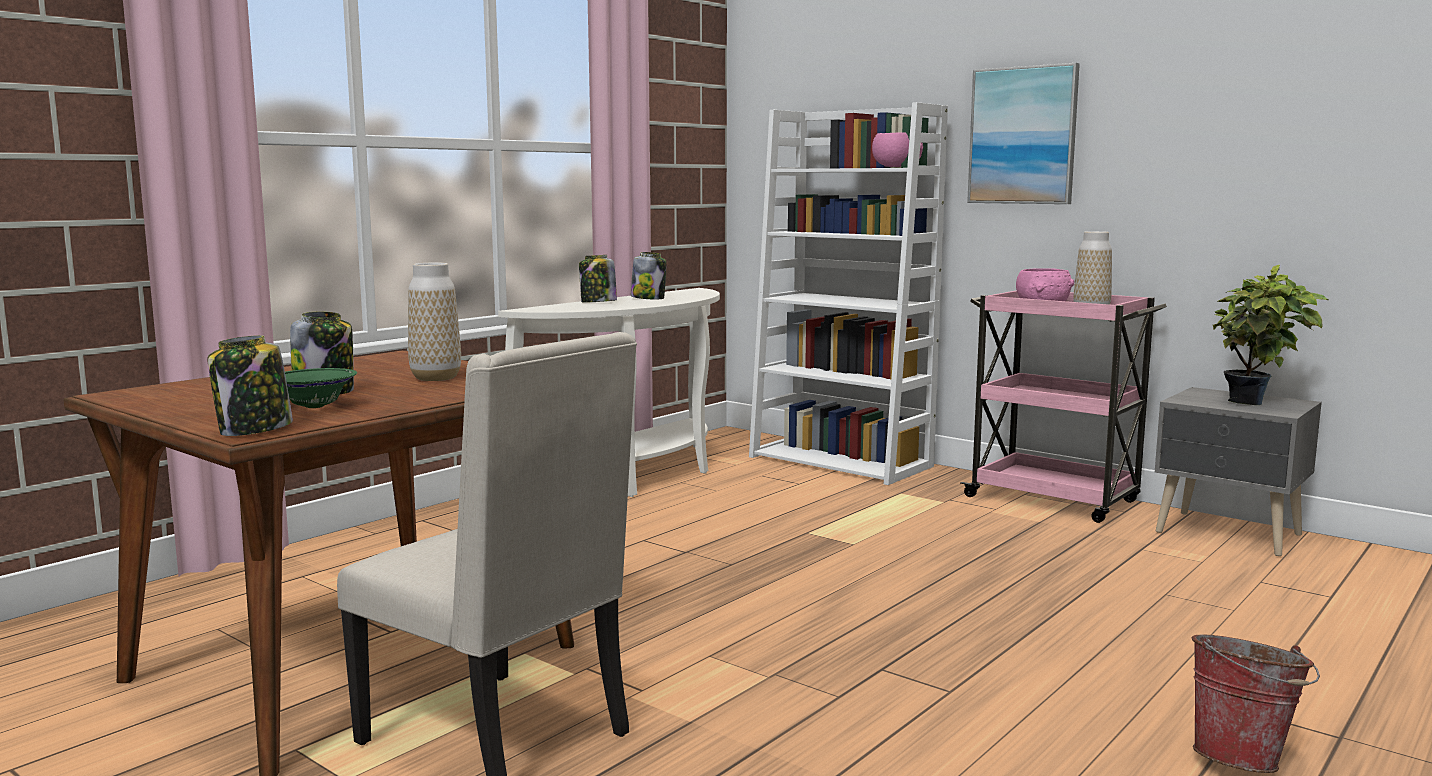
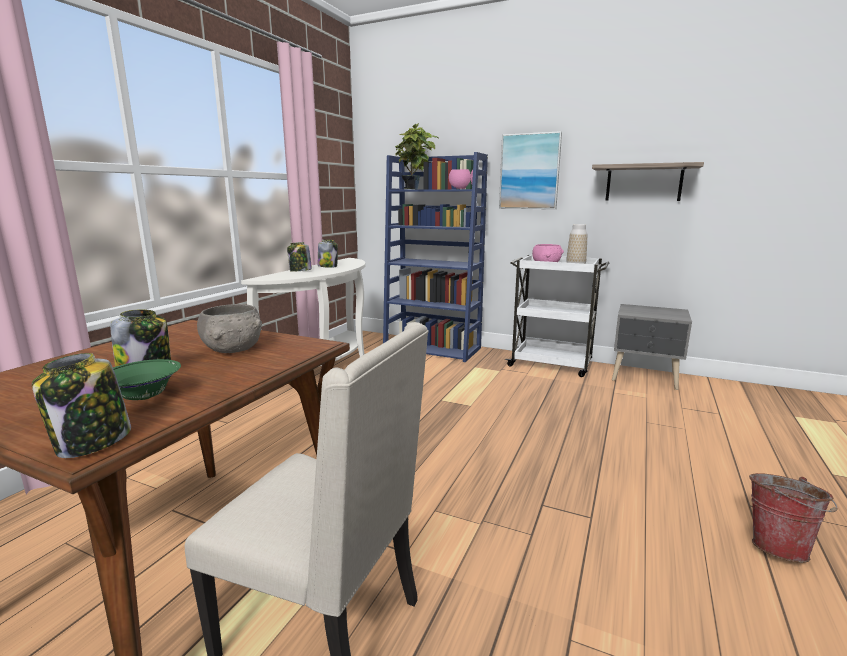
camera: 15 degrees left, 5 degrees up
(436, 378) = (233, 349): vase -> grey bowl
(842, 461) = (433, 348): white bookcase -> blue bookcase
(1055, 500) = (552, 364): pink cart -> white cart
(1230, 155) = (643, 183): none -> shelf
(1255, 404) = (662, 313): potted plant -> potted plant (414, 189)

